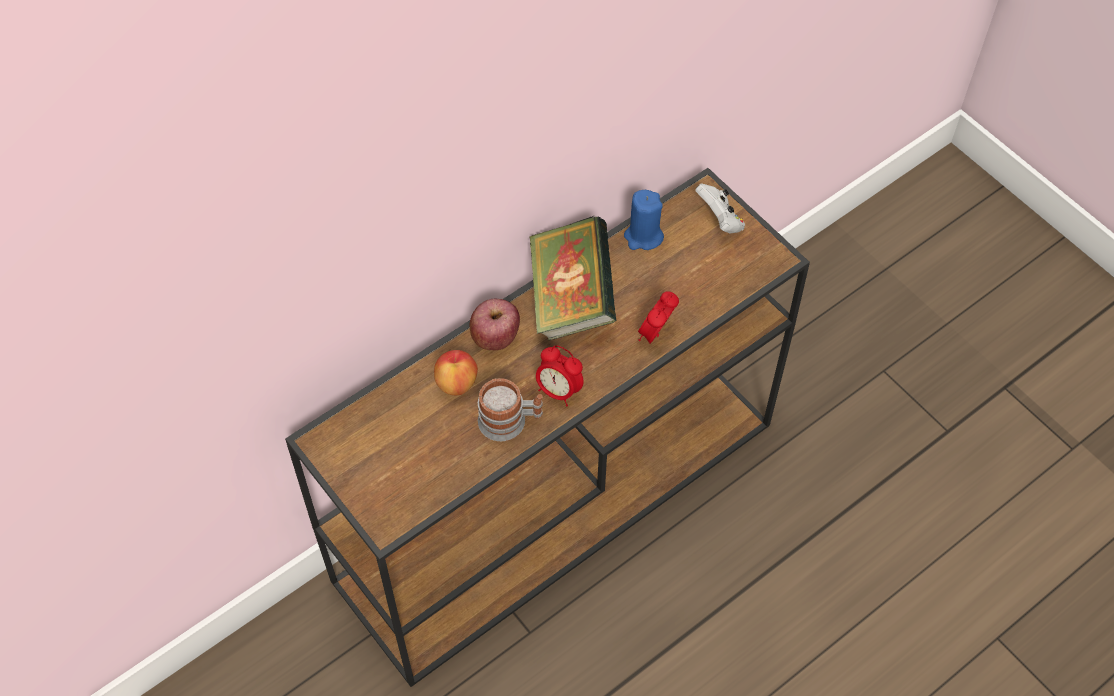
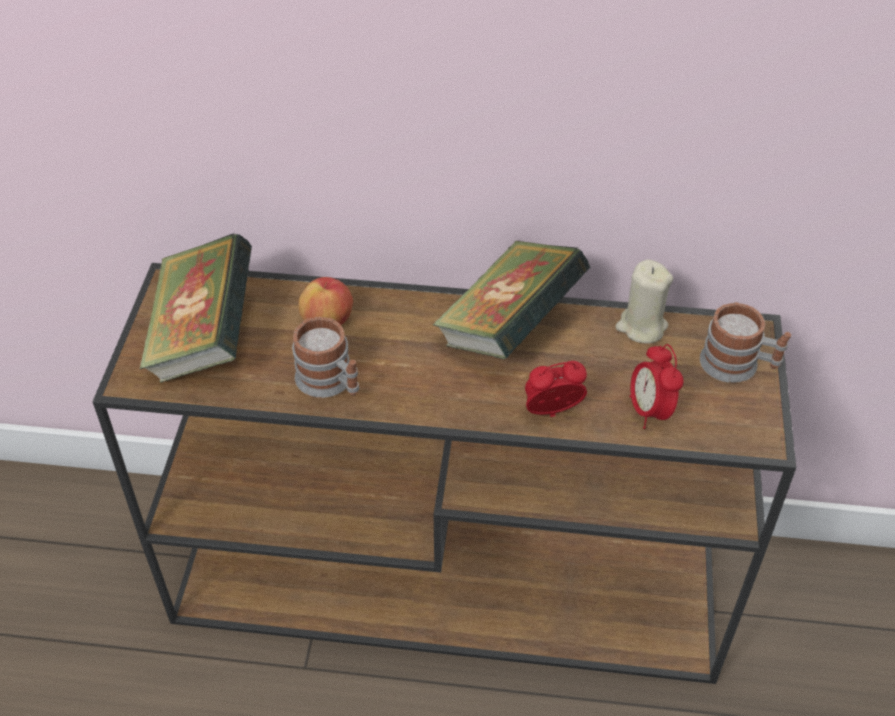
camera: 45 degrees right, 10 degrees down
(395, 460) = (204, 339): none -> book
(495, 337) = (404, 310): apple -> none
(558, 391) = (403, 391): alarm clock -> alarm clock (650, 411)
(643, 236) = (641, 327): blue candle -> beige candle
(720, 220) = (738, 365): white game controller -> mug

